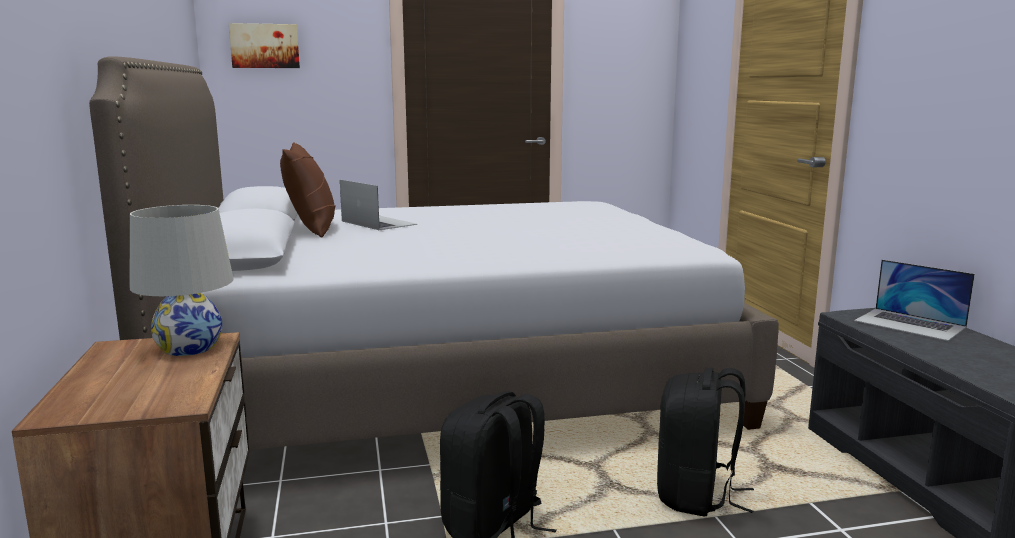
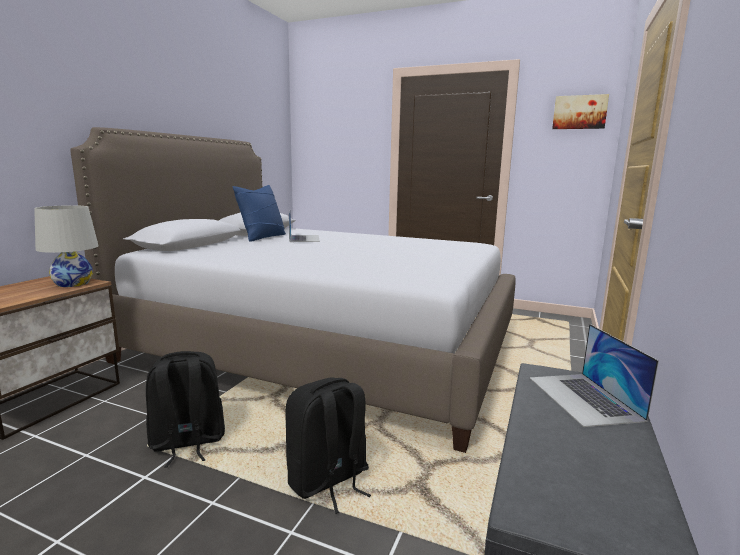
camera: 35 degrees right, 0 degrees up
(265, 46) = (322, 132): picture -> picture (579, 112)
(312, 229) = (262, 237): brown pillow -> blue pillow

